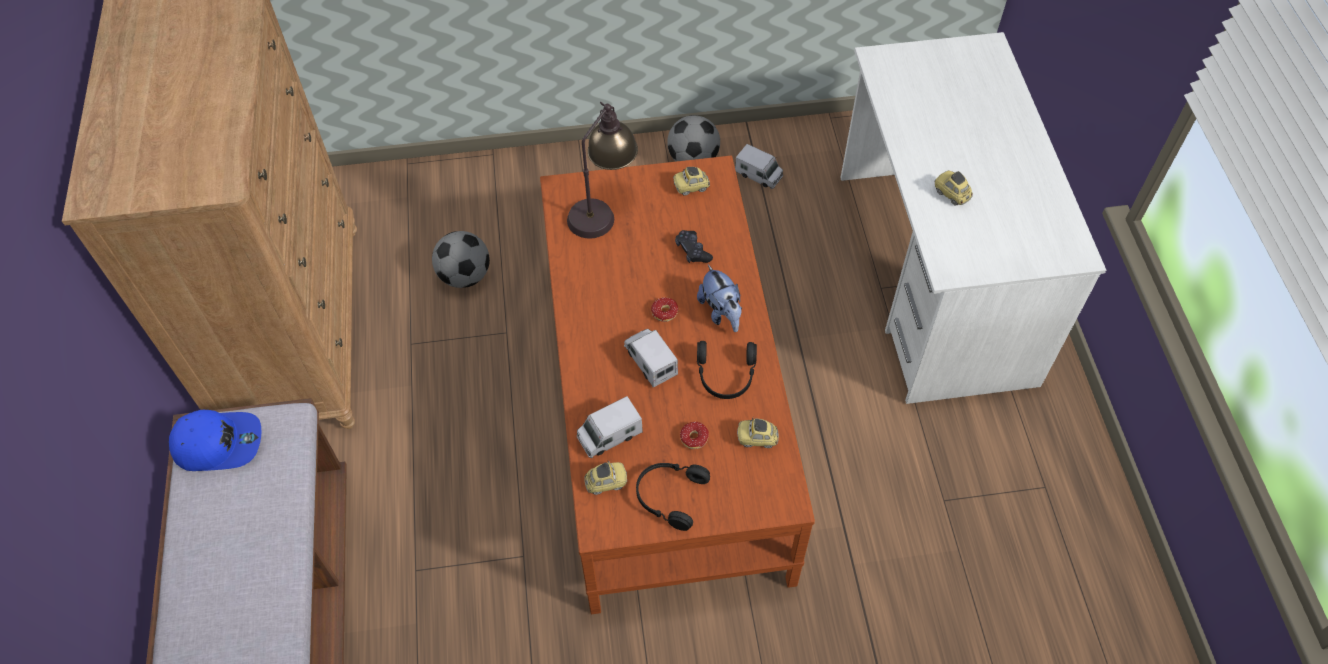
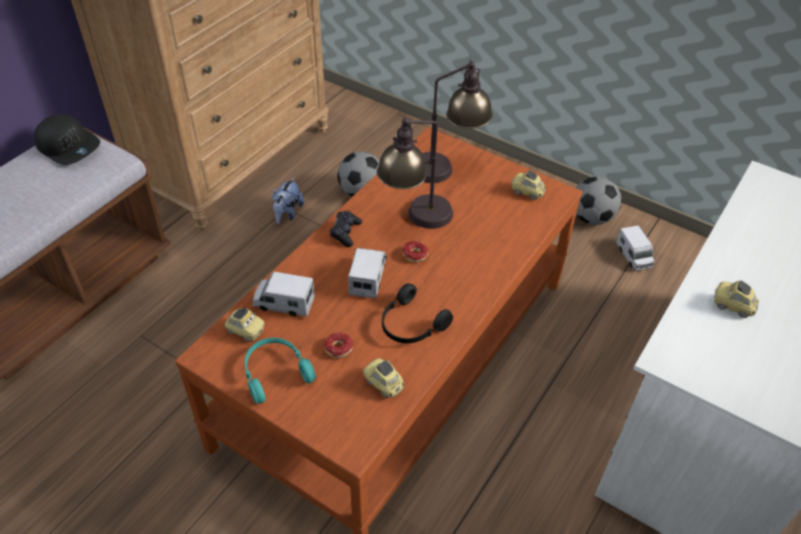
camera: 40 degrees right, 10 degrees down
(218, 443) = (69, 147): blue cap -> black cap
(630, 279) = (415, 219): none -> table lamp
(669, 496) = (275, 372): black headphones -> turquoise headphones
(692, 251) = (481, 231): black game controller -> black game controller (345, 233)
(721, 312) = (456, 282): plush toy -> plush toy (287, 213)
(951, 194) = (732, 306): toy car -> toy car turned 60 degrees counterclockwise

